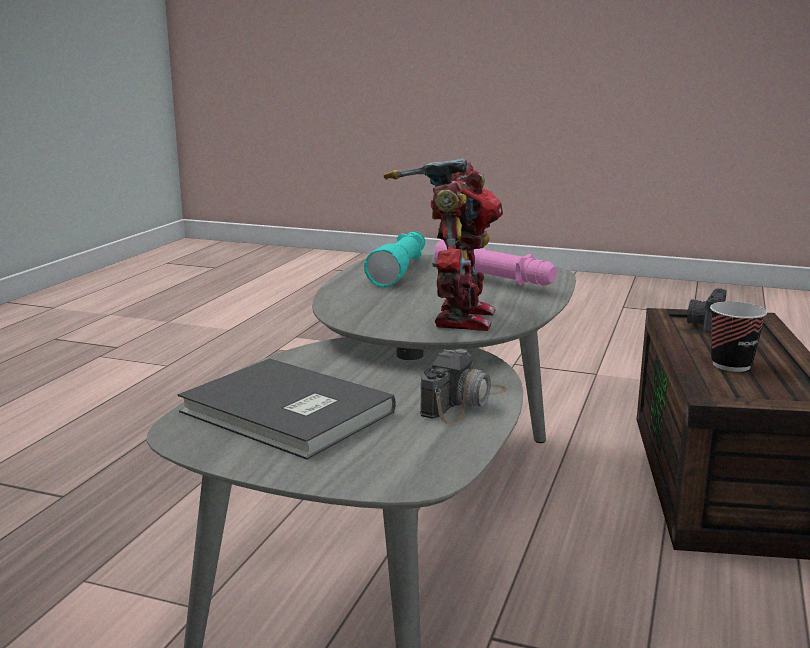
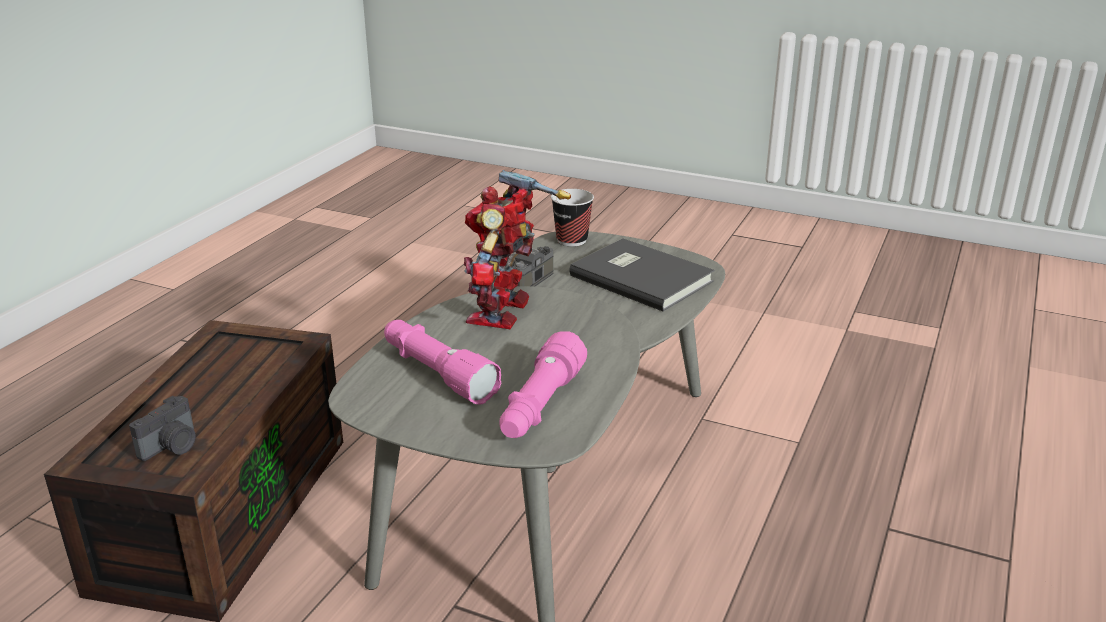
camera: 175 degrees left, 10 degrees up
(400, 271) = (540, 406): turquoise flashlight -> pink flashlight
(731, 365) = (232, 382): cup -> cup (571, 240)

